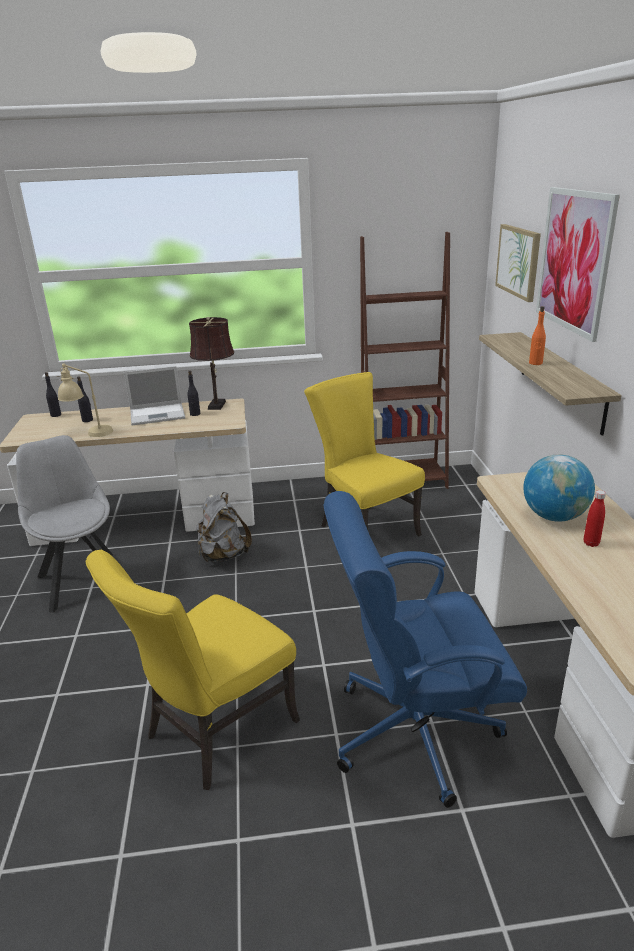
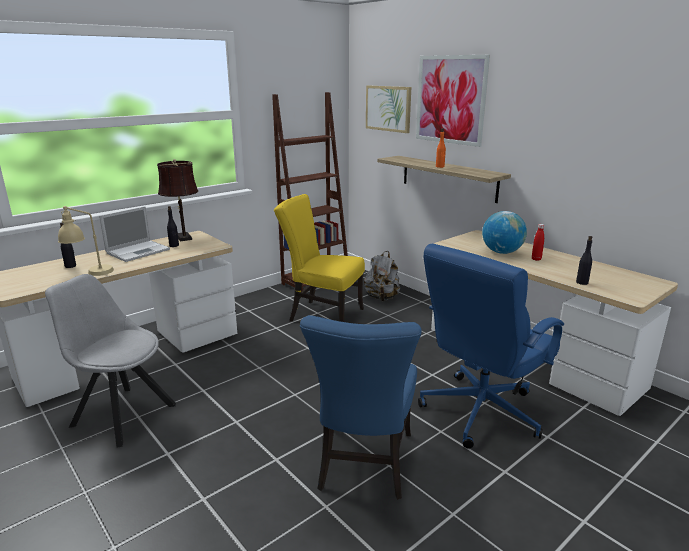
camera: 35 degrees left, 5 degrees down
(56, 415) = (26, 268): black bottle -> black bottle (582, 282)
(214, 732) = (363, 465): yellow chair -> blue chair
(223, 555) = (234, 359): grey backpack -> grey backpack (382, 298)

